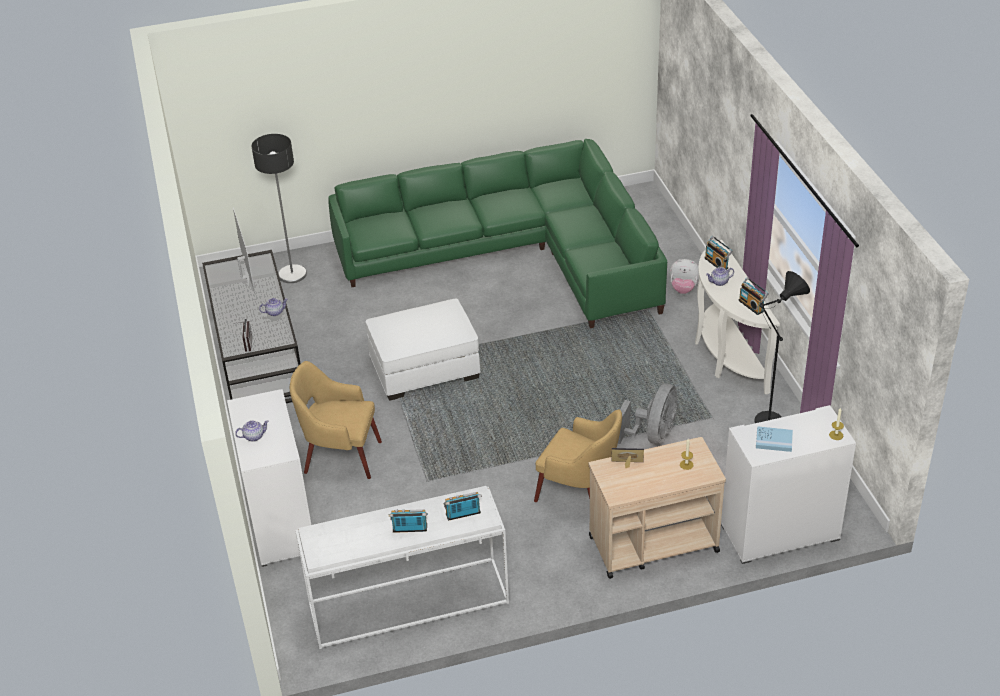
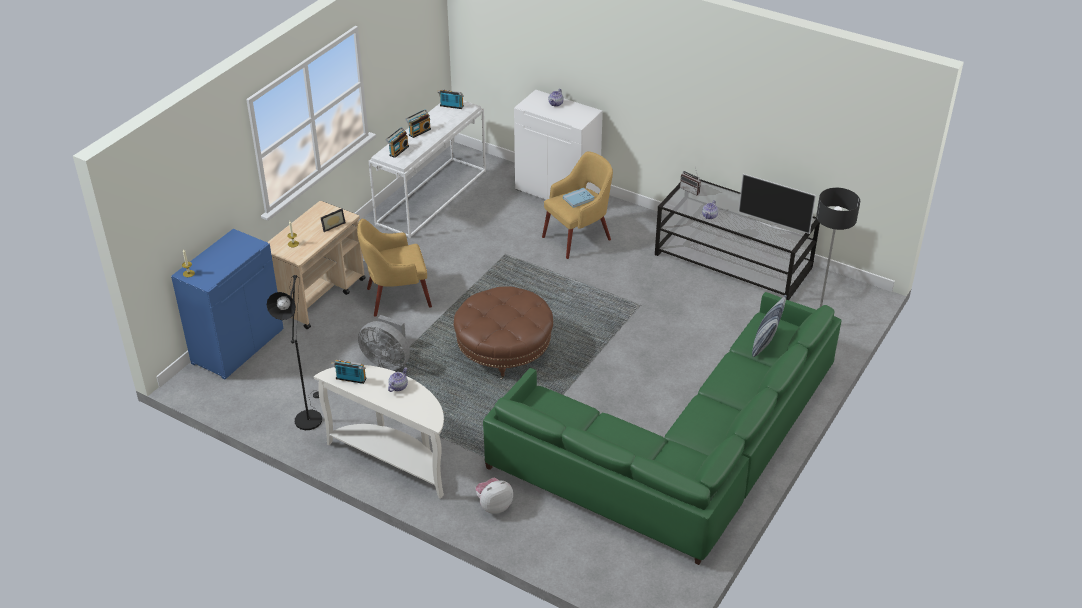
camera: 135 degrees right, 0 degrees up
(390, 225) = (766, 343): none -> pillow
(424, 369) = (609, 315): white ottoman -> none
(545, 389) = (504, 350): none -> brown ottoman
(652, 436) = (388, 361): grey fan -> grey fan turned 45 degrees counterclockwise
(717, 263) = (418, 404): radio -> radio (451, 106)
(774, 440) = (230, 249): blue book -> blue book (578, 199)
(779, 533) = (237, 346): white cabinet -> blue cabinet

